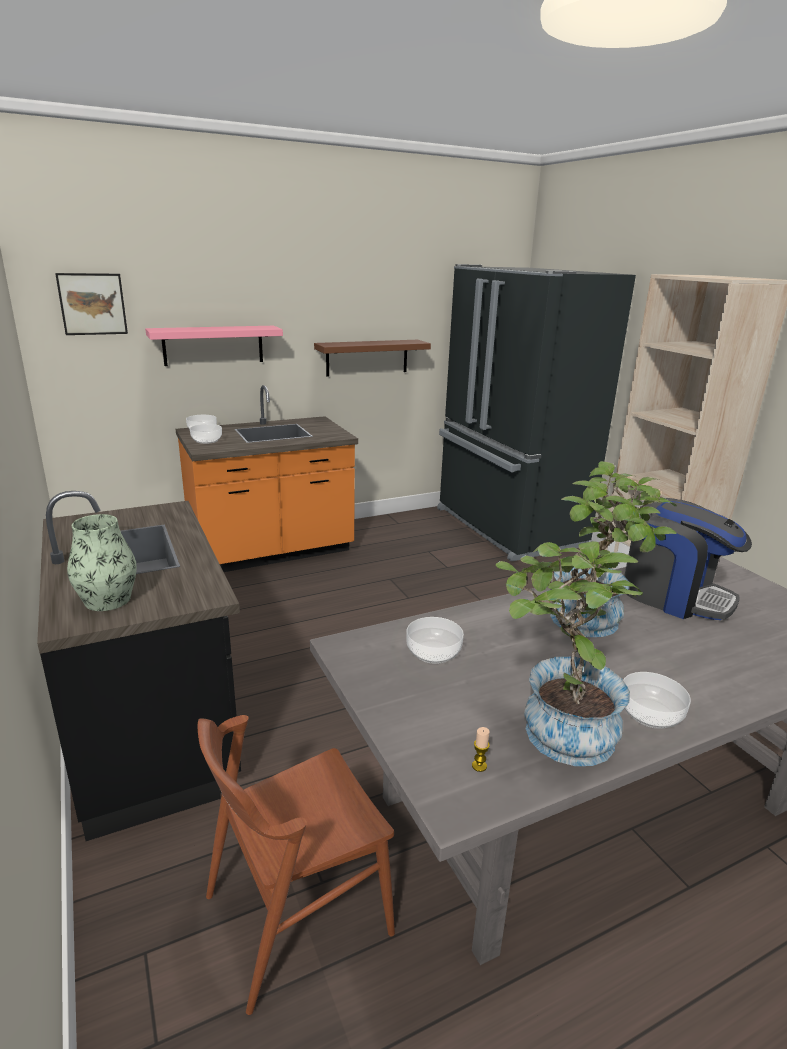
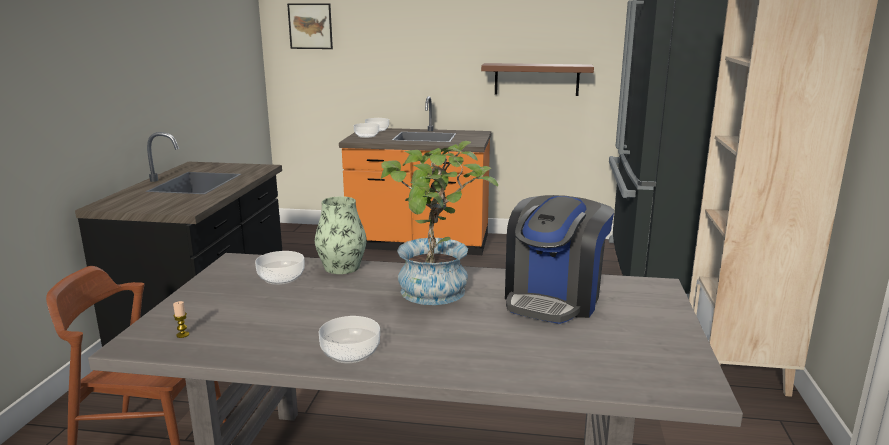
camera: 35 degrees right, 5 degrees down
(107, 600) = (138, 200): vase -> vase (342, 267)
(213, 345) = (396, 61): pink shelf -> none
(555, 730) = (265, 336): potted plant -> none
(673, 595) = (554, 299): coffee machine -> coffee machine turned 45 degrees clockwise

